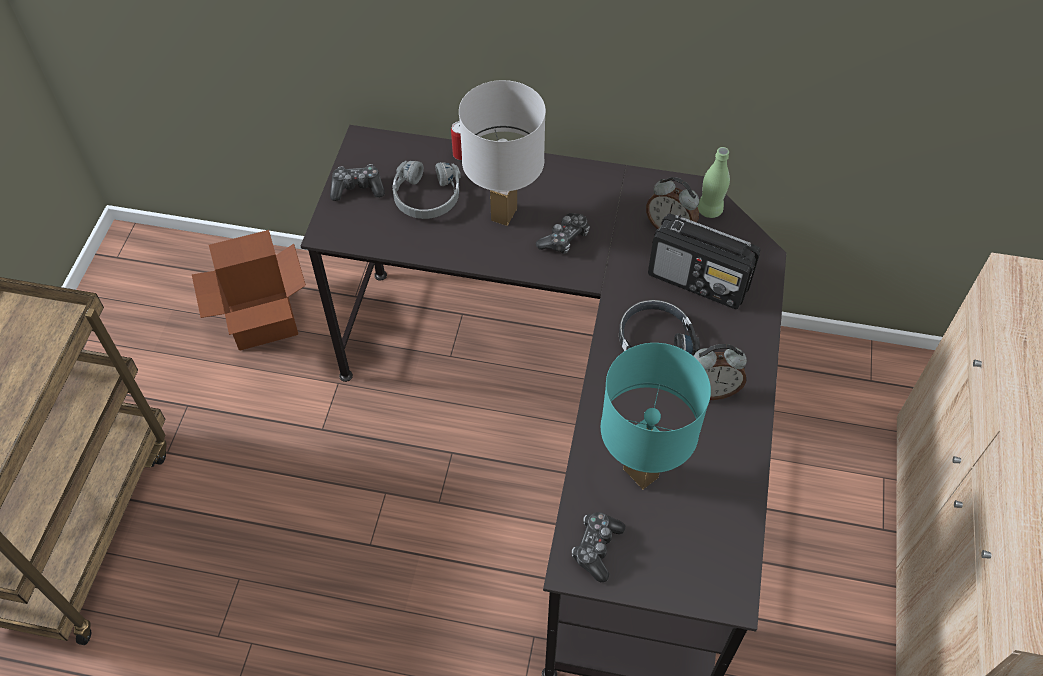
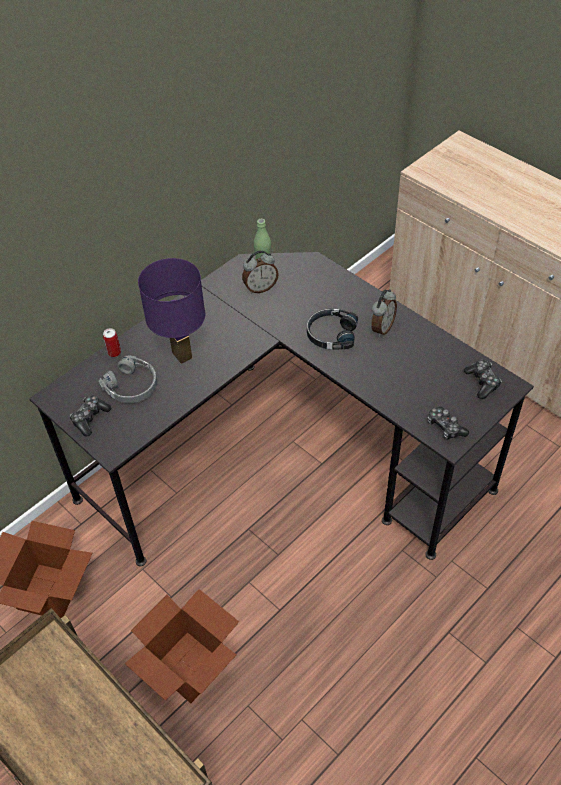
camera: 55 degrees left, 5 degrees down
(251, 495) = (189, 667): none -> cardboard box
(503, 213) = (181, 355): white table lamp -> purple table lamp
(564, 239) = (226, 337): game controller -> game controller (482, 382)
(641, 473) = (412, 384): turquoise table lamp -> none
(699, 281) = (307, 295): radio -> none

